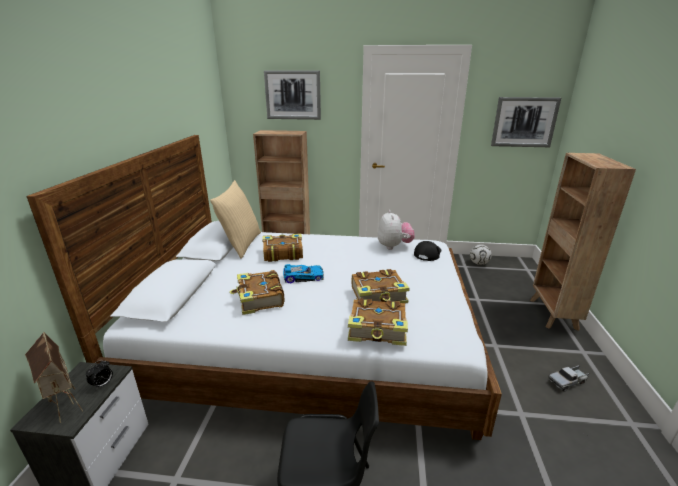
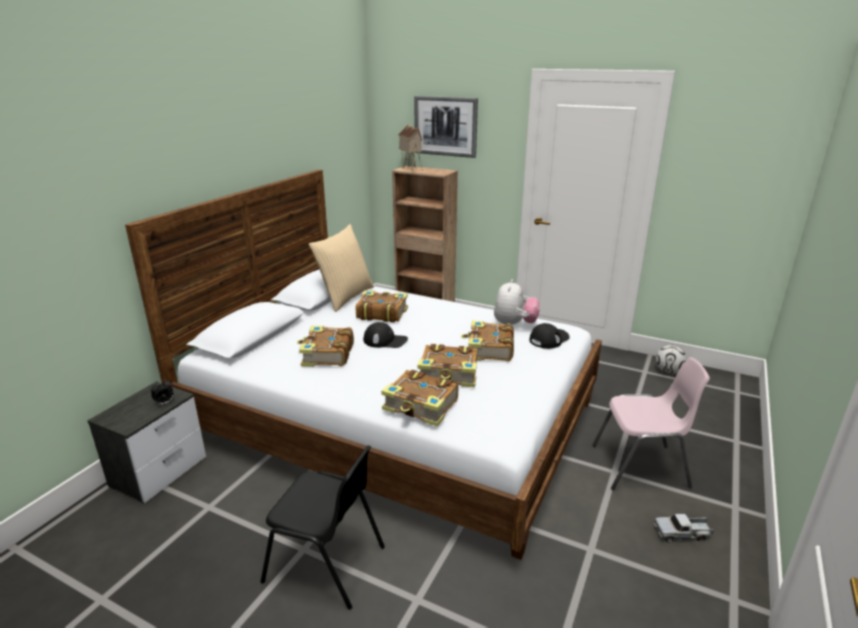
camera: 20 degrees right, 0 degrees up
(63, 404) = (129, 411): toy house -> toy house (410, 169)
(303, 276) = (385, 340): toy car -> black cap
(391, 269) = (489, 350): none -> book
(509, 337) = (641, 467): none -> pink chair
(524, 122) = (750, 180): picture -> none
(553, 314) = (728, 455): brown bookcase -> none

